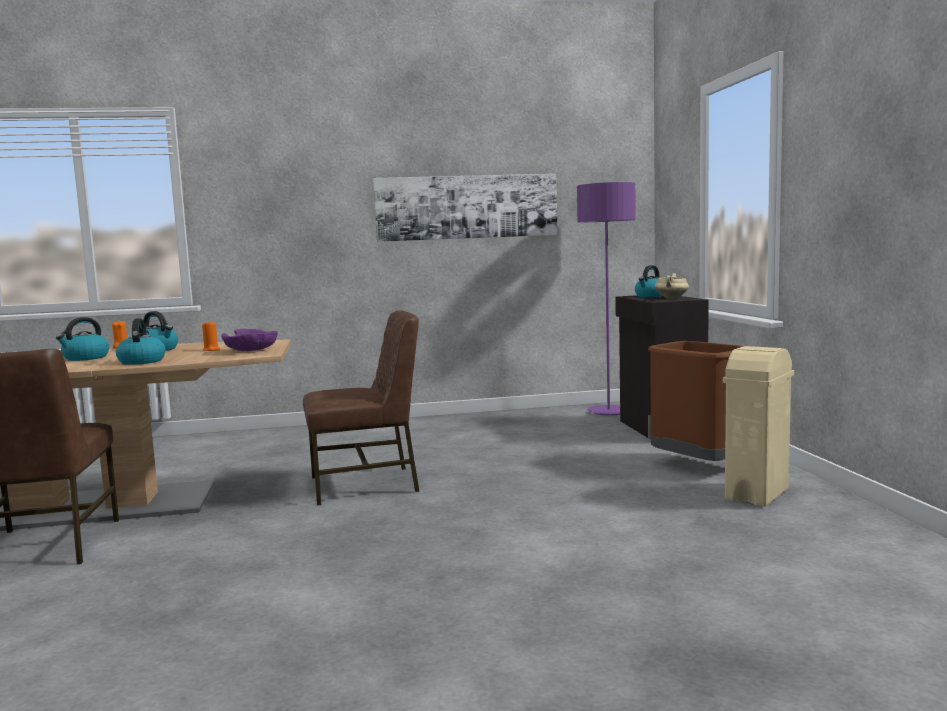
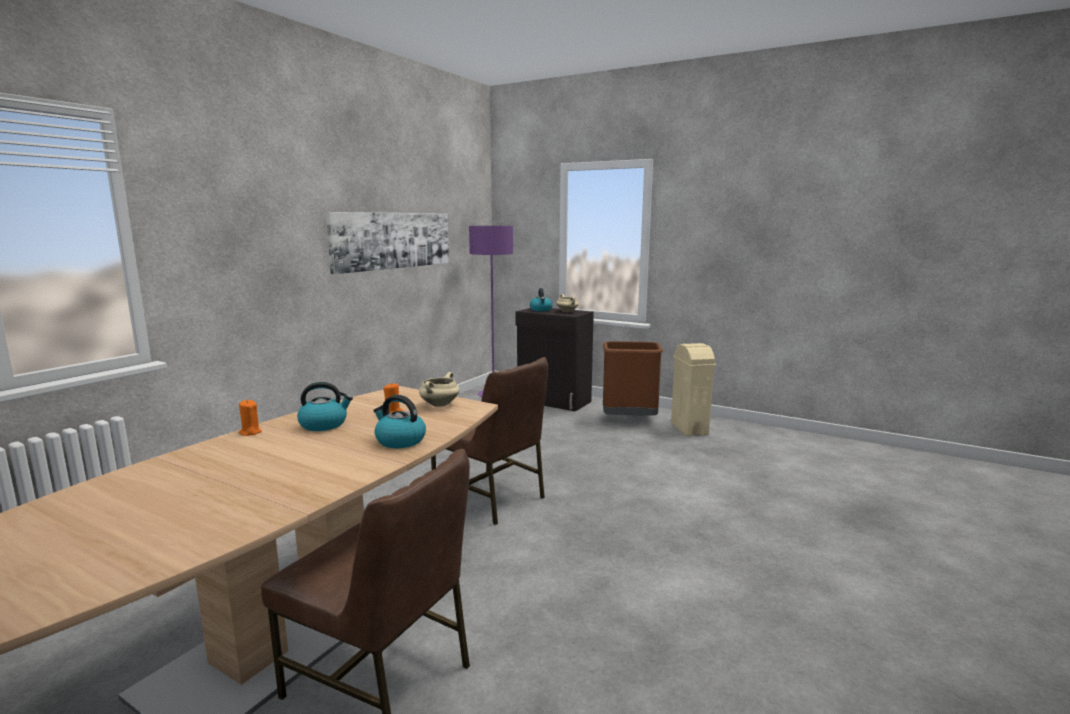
camera: 50 degrees left, 5 degrees up
(85, 358) = (295, 454): kettle -> none
(251, 350) = (439, 404): purple bowl -> beige cooking pot
(366, 484) = (491, 498): brown chair -> brown chair turned 105 degrees clockwise

